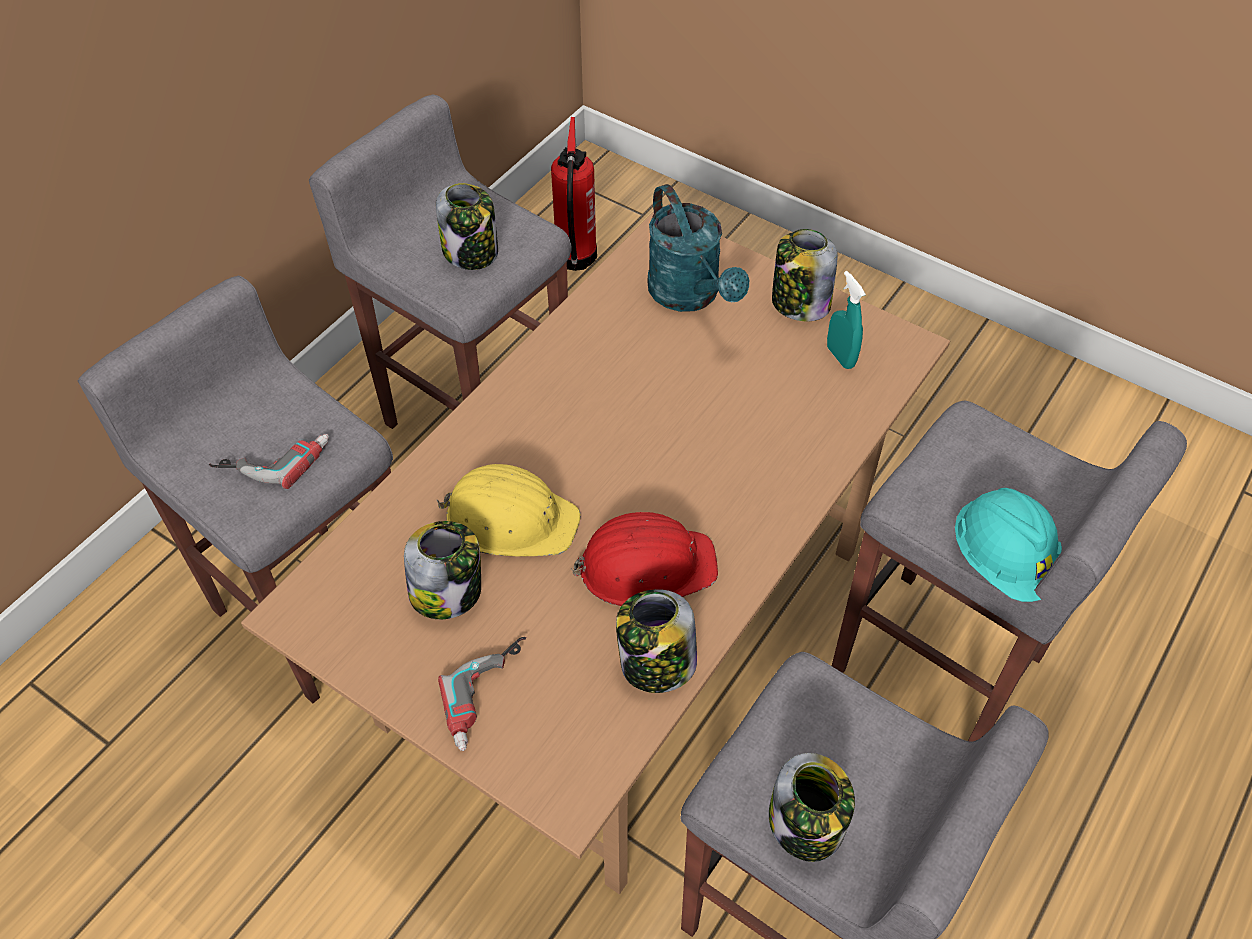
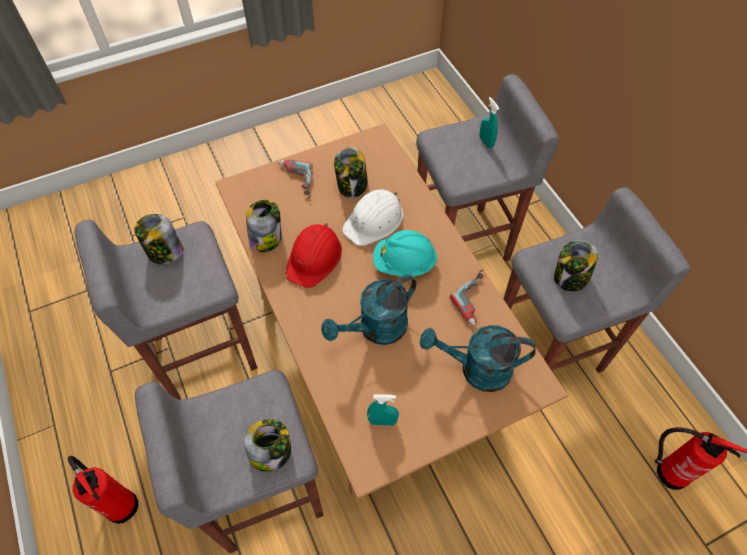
camera: 120 degrees right, 5 degrees up
(225, 437) = (486, 142): none -> turquoise spray bottle
(273, 456) = (465, 155): power drill -> power drill (476, 300)
(510, 519) = (374, 221): yellow hard hat -> white hard hat
(715, 422) = (376, 329): none -> turquoise watering can
(799, 303) = (437, 426): jar -> jar (271, 452)
(1004, 561) = (204, 410): turquoise hard hat -> turquoise hard hat (404, 263)
(1120, 859) = (120, 503): none -> fire extinguisher

